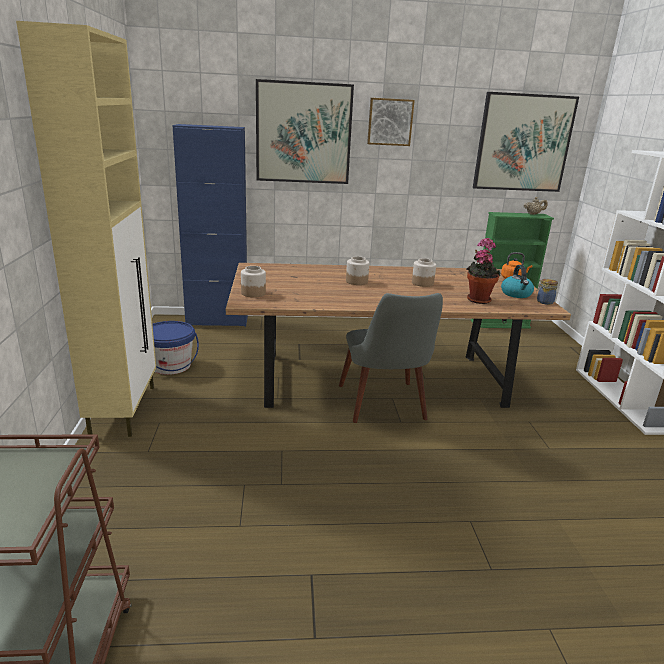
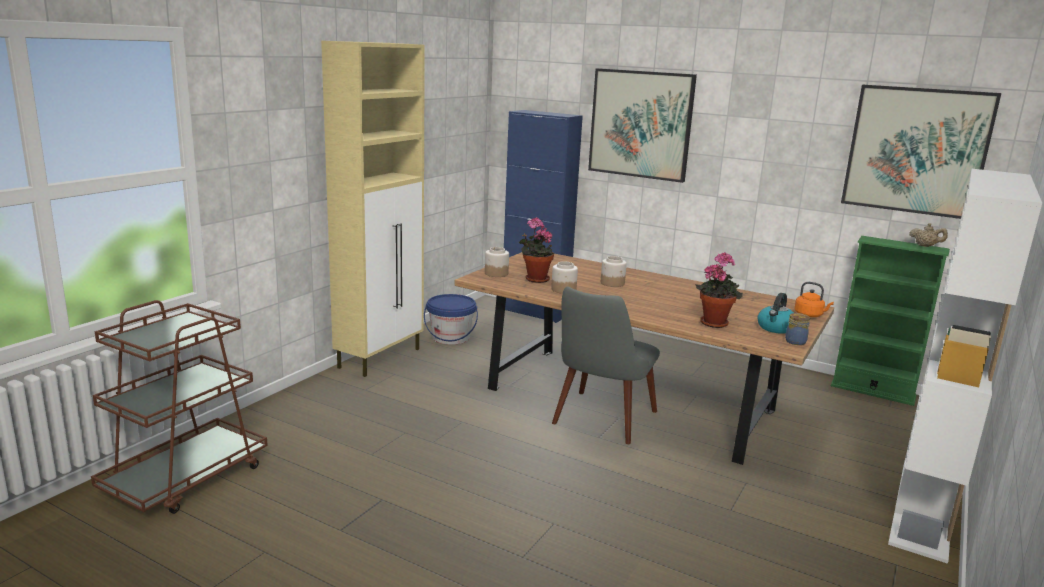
camera: 35 degrees right, 5 degrees down
(294, 291) = (535, 279): none -> potted plant
(390, 122) = (737, 116): picture -> none
(422, 283) = (681, 298): jar -> jar (563, 289)

